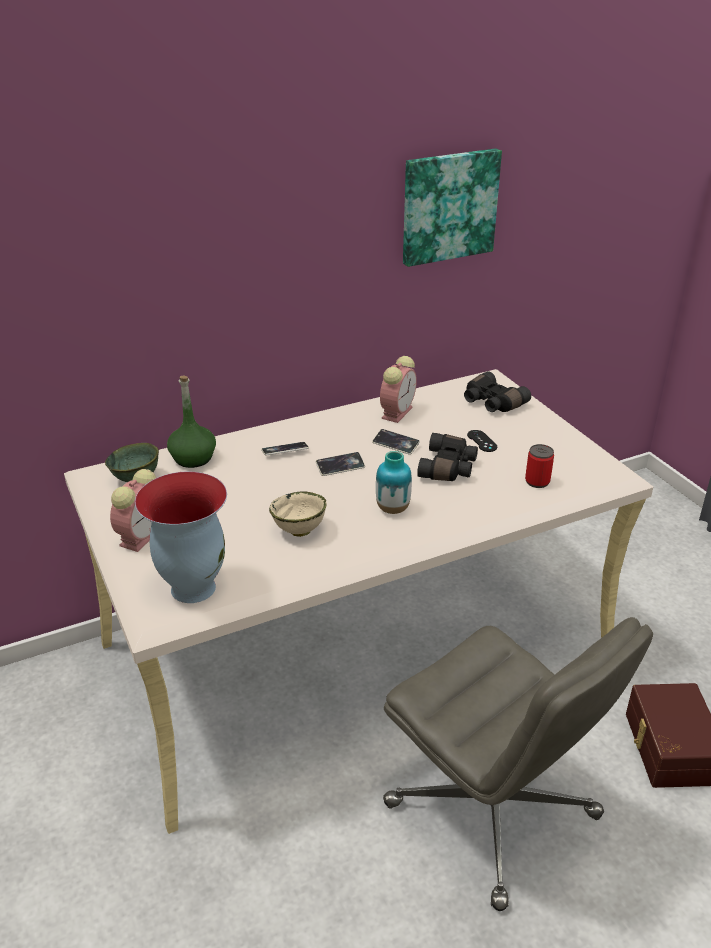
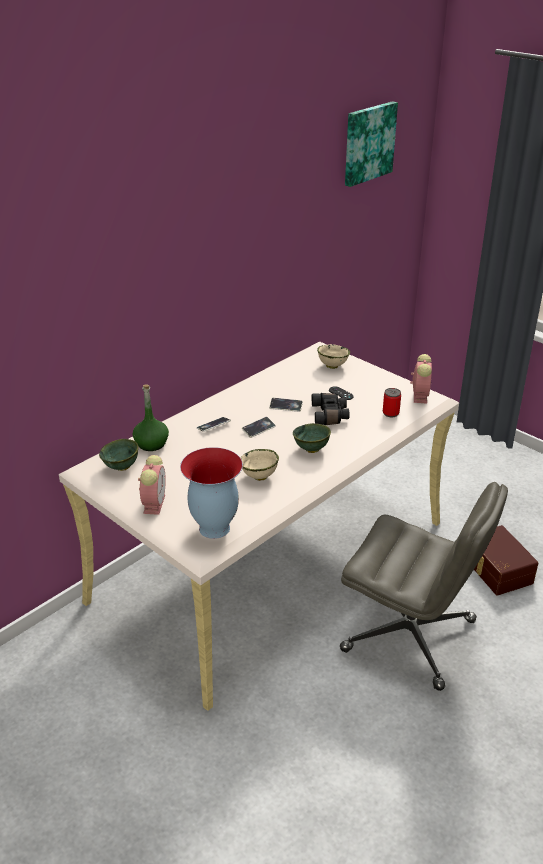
camera: 20 degrees left, 0 degrees up
(392, 509) = (311, 449): vase -> green bowl
(397, 412) = (273, 384): alarm clock -> alarm clock (419, 395)
(448, 206) = (284, 233): picture -> picture (368, 143)
(491, 403) = (332, 366): black binoculars -> beige bowl

